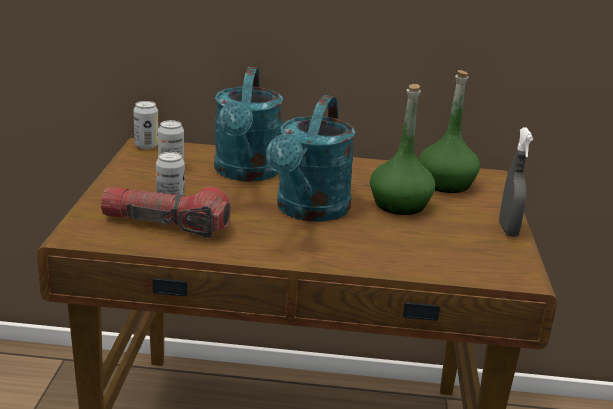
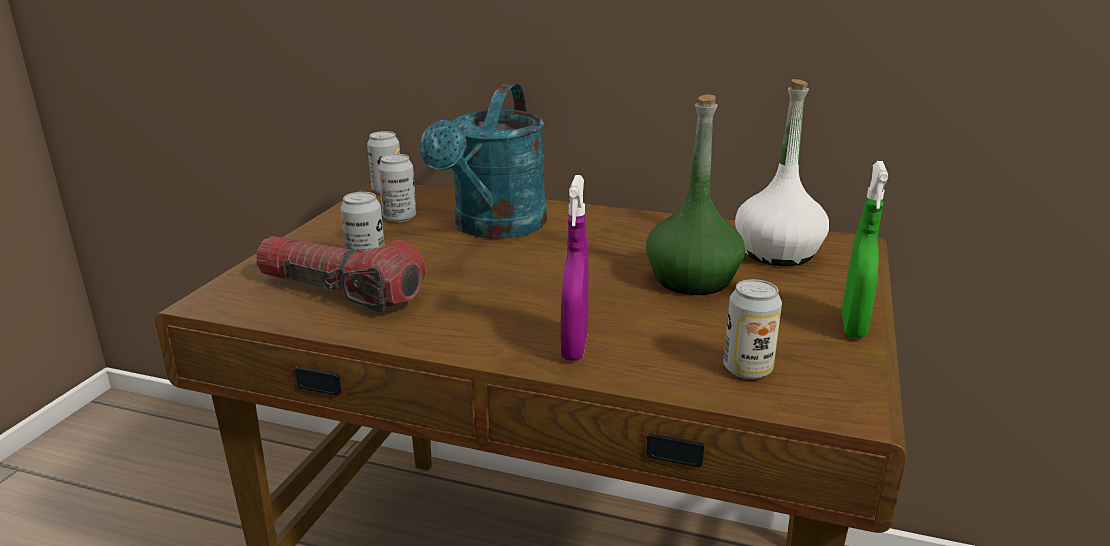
camera: 15 degrees right, 0 degrees up
(309, 211) = (552, 282): turquoise watering can -> none
(346, 252) = (574, 347): none -> purple spray bottle
(446, 184) = (778, 253): green bottle -> white bottle
(456, 259) = (747, 369): none -> can
(508, 230) = (853, 326): grey spray bottle -> green spray bottle

